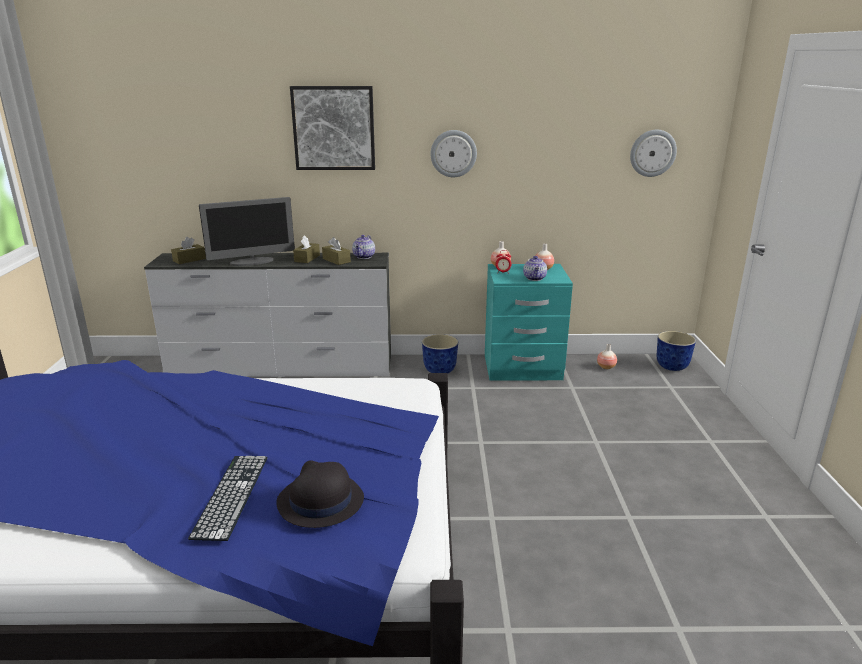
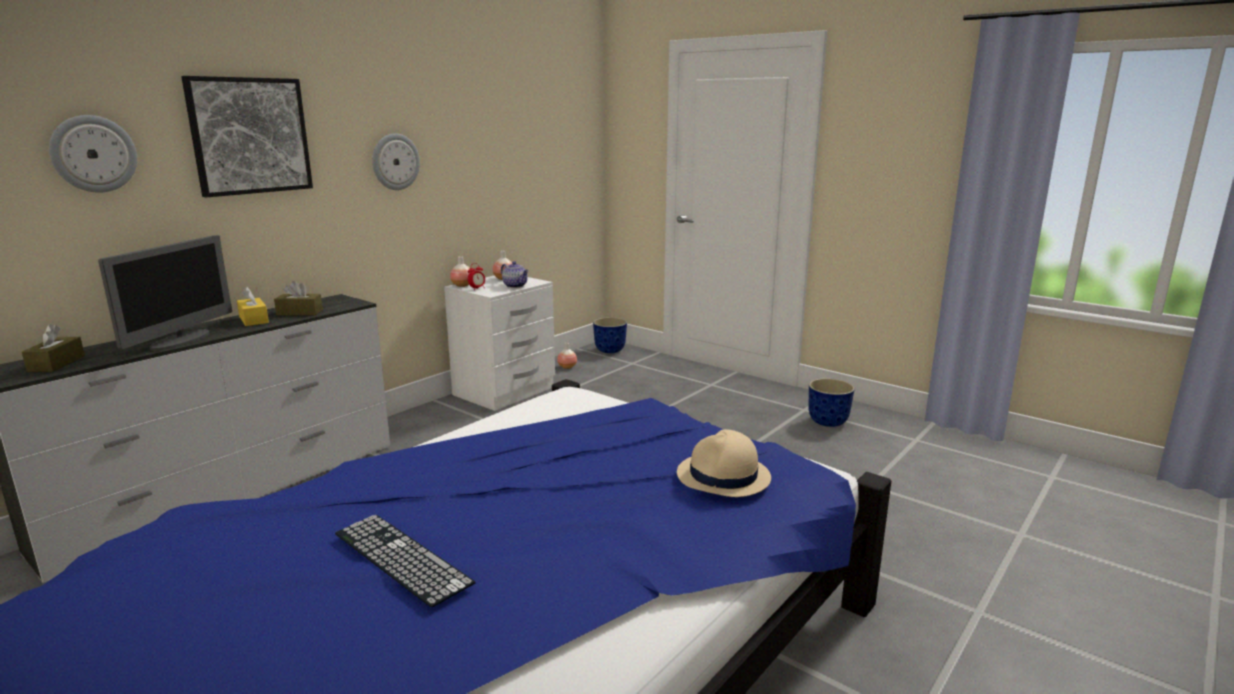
camera: 50 degrees left, 5 degrees down
(231, 495) = (655, 513): keyboard -> keyboard (401, 558)
(307, 258) = (254, 320): brown tissue box -> yellow tissue box
(320, 501) = (723, 477): black hat -> beige hat
(364, 257) = (325, 302): teapot -> none
(440, 370) = (433, 421): planter -> planter (828, 422)
(522, 368) = (505, 392): turquoise nightstand -> white nightstand
(652, 153) = (560, 151): wall clock -> wall clock (93, 154)

